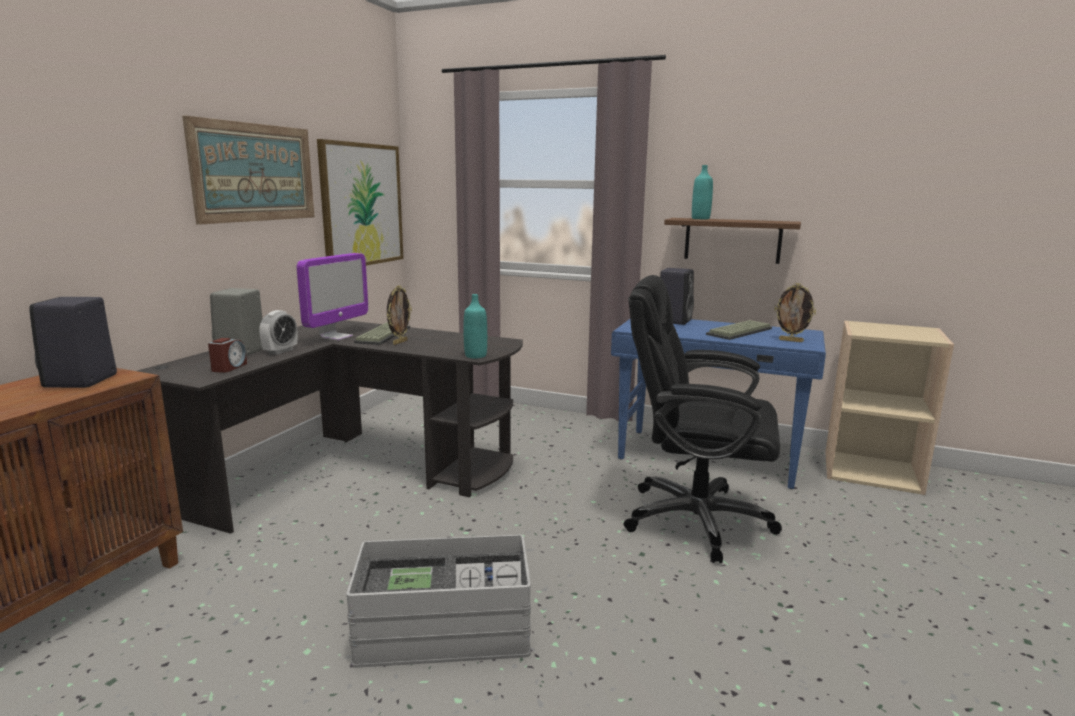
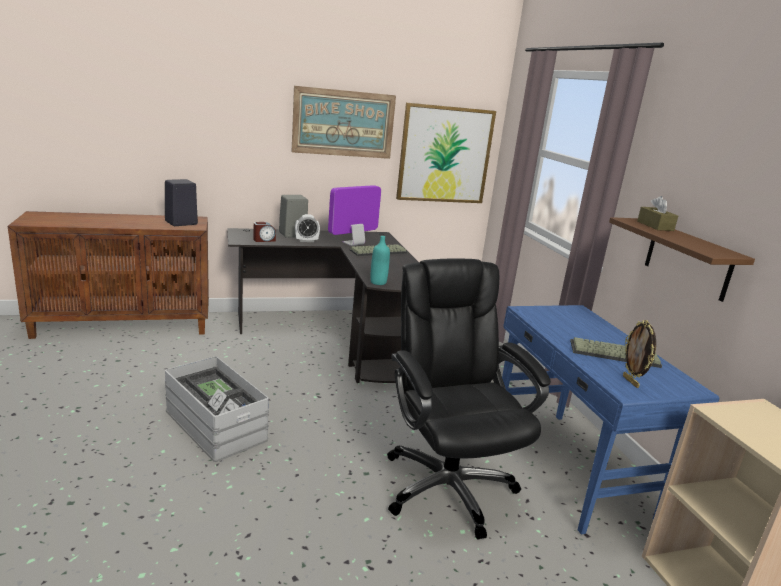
camera: 50 degrees right, 5 degrees up
(336, 337) = (353, 243): monitor -> monitor turned 150 degrees clockwise
(399, 342) = (370, 259): picture frame -> none
(674, 320) = (593, 322): black speaker -> none
(700, 219) = (655, 226): turquoise bottle -> brown tissue box

